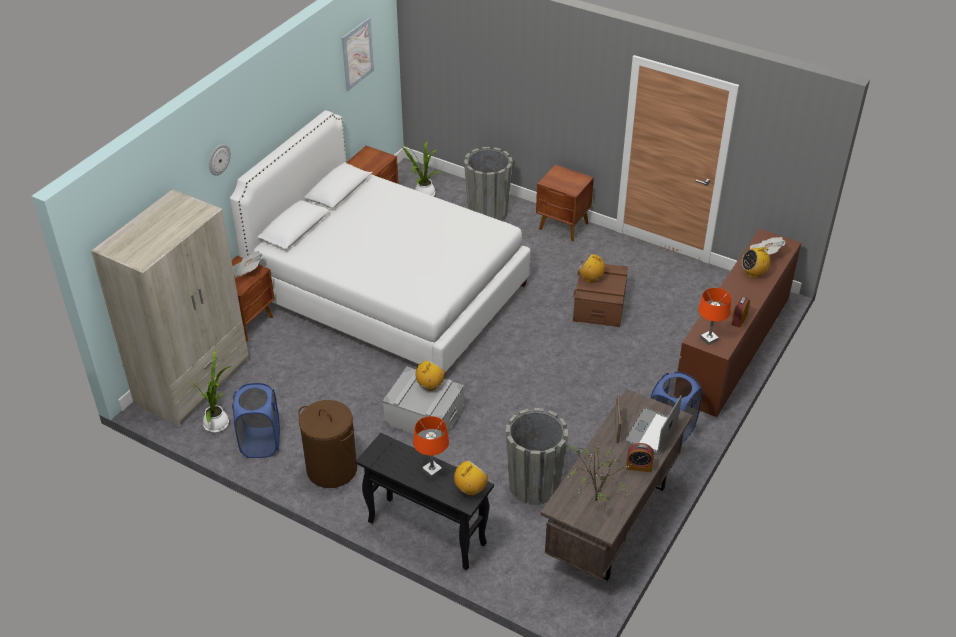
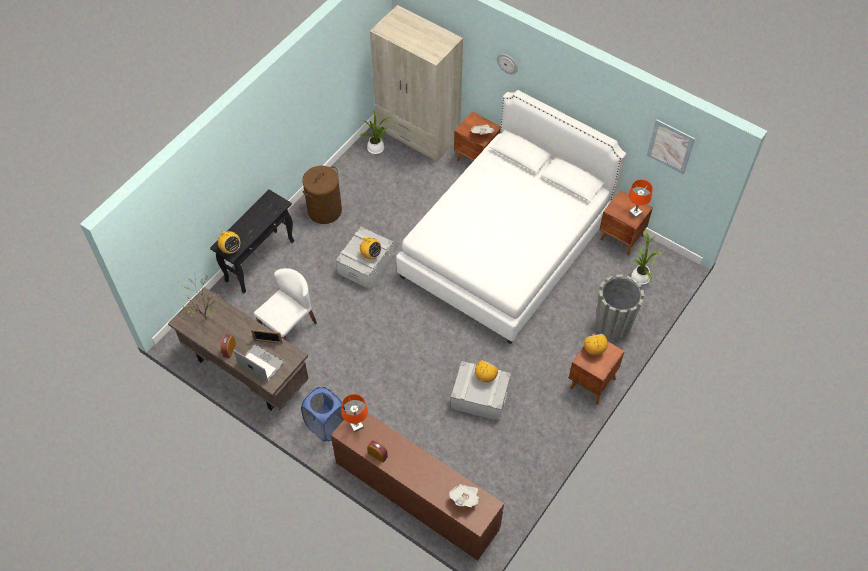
camera: 95 degrees right, 15 degrees up
(260, 442) = (355, 172): blue laundry basket -> none
(432, 471) = (251, 229): orange table lamp -> orange table lamp (635, 213)
(534, 485) = (289, 326): grey planter -> white chair
(599, 305) = (479, 397): brown storage box -> grey storage box
(753, 273) = (438, 481): radio -> radio (594, 349)

